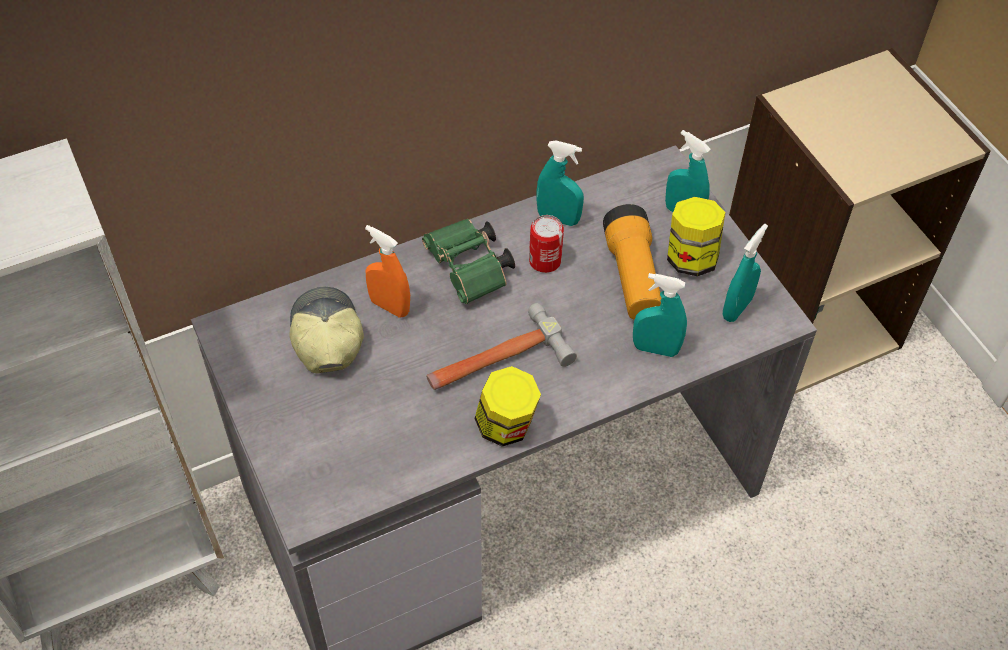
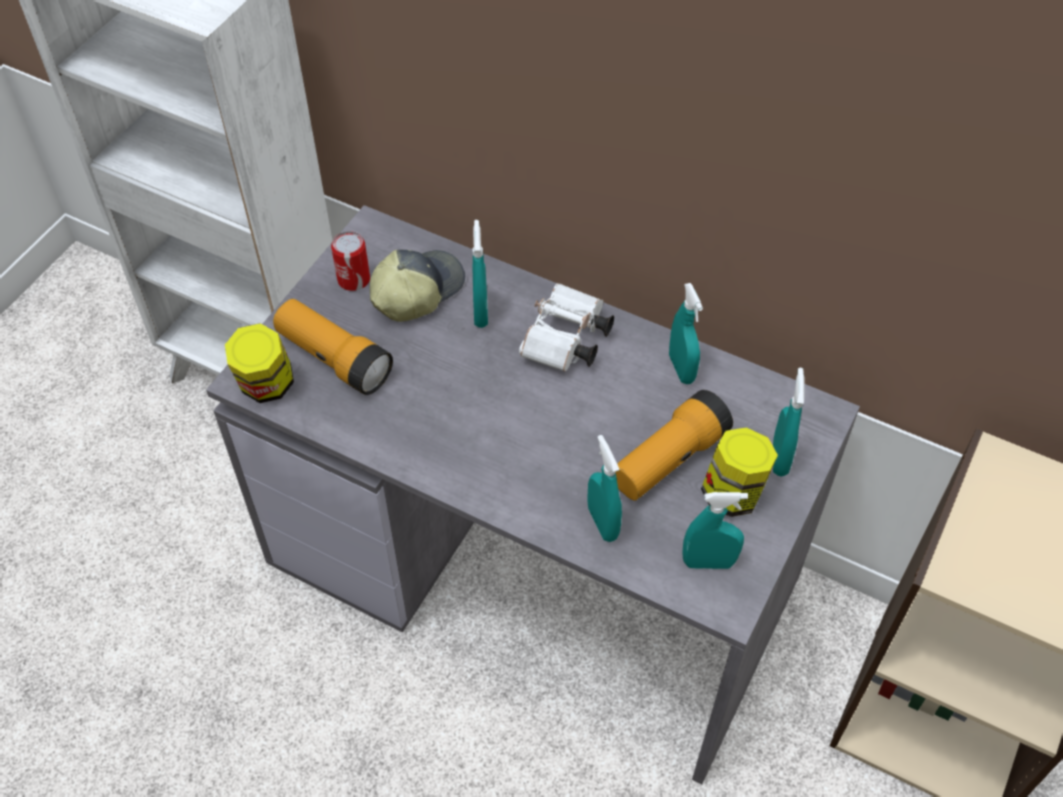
camera: 55 degrees right, 0 degrees up
(344, 434) = (334, 359): none -> flashlight
(389, 306) = (480, 312): orange spray bottle -> turquoise spray bottle
(470, 271) = (565, 342): green binoculars -> white binoculars
(495, 362) = (486, 414): hammer -> none
(506, 427) = (427, 460): jar -> jar (266, 386)
(545, 261) = (625, 386): can -> can (354, 279)

